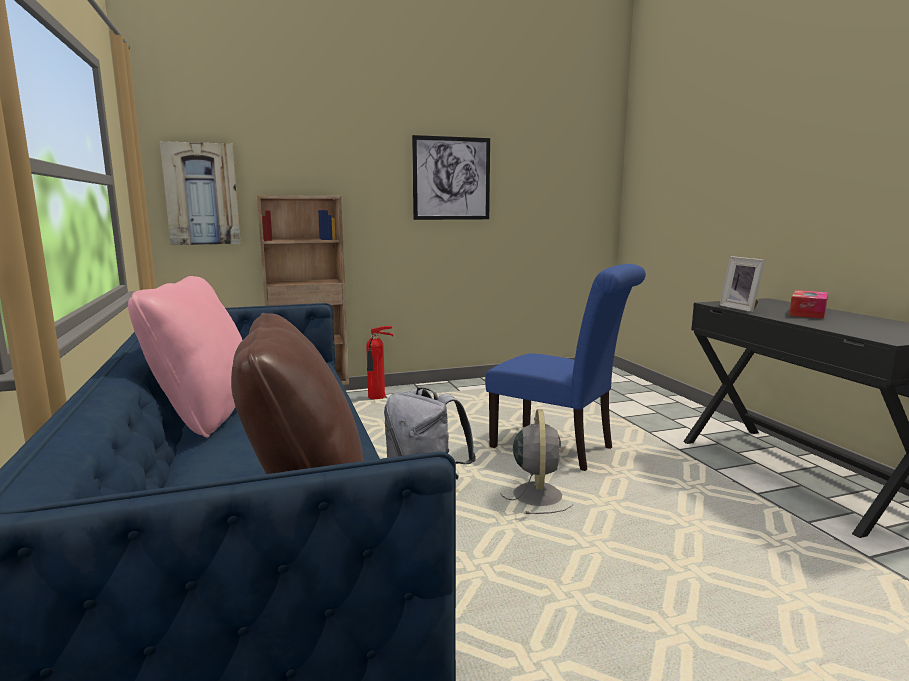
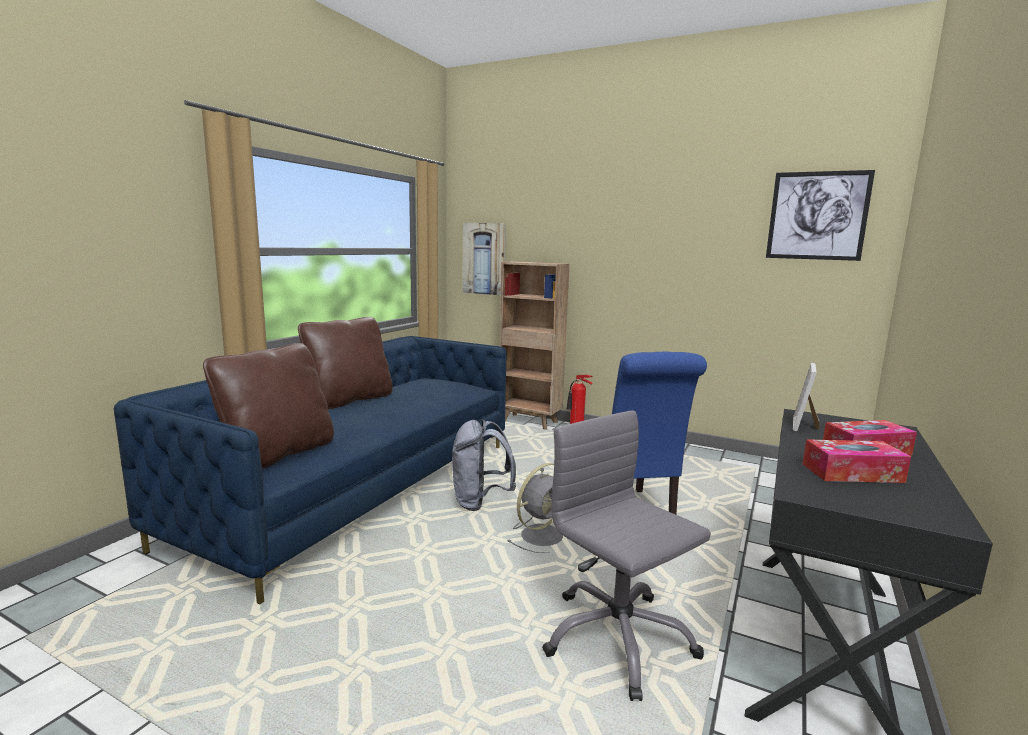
camera: 45 degrees right, 0 degrees up
(205, 415) = (349, 400): pink pillow -> brown pillow
(451, 178) = (675, 250): picture -> picture (817, 216)
(733, 538) = (617, 638): none -> grey office chair
(853, 324) = (852, 473): none -> tissue box

